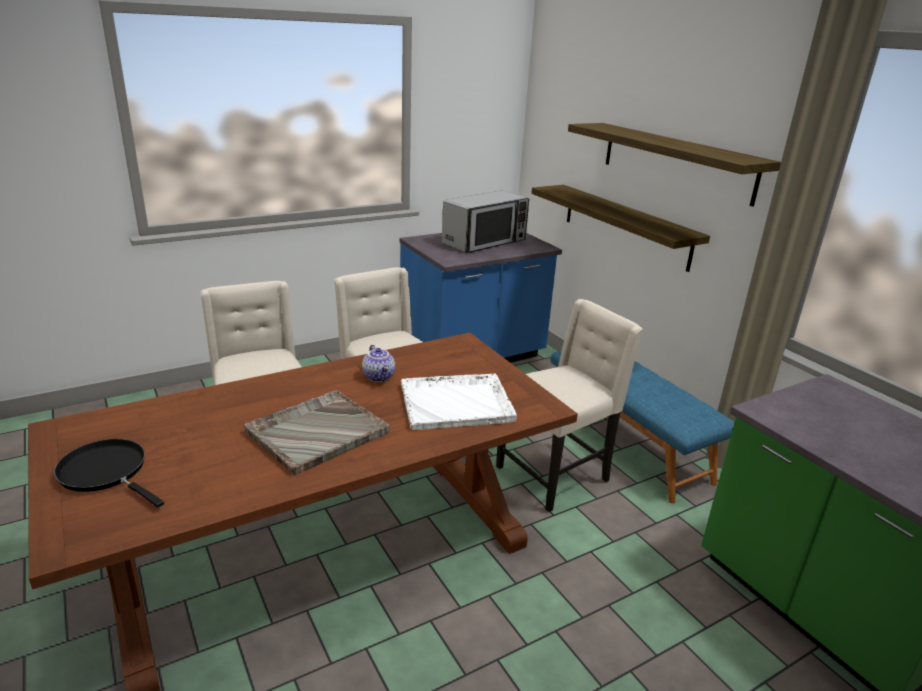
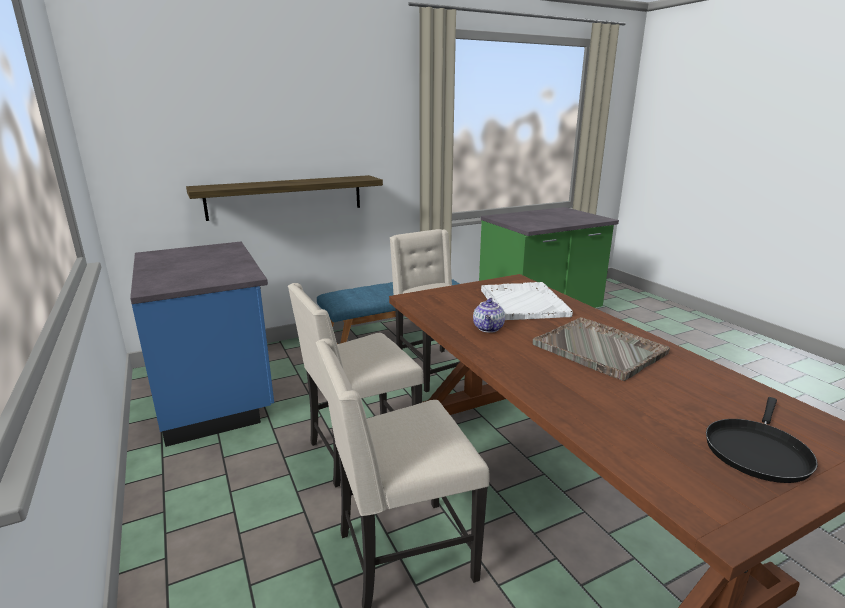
camera: 85 degrees left, 5 degrees down
(379, 377) = (489, 328): teapot -> teapot turned 120 degrees clockwise
(485, 242) = (194, 262): microwave -> none
(675, 161) = (323, 129): shelf -> none

